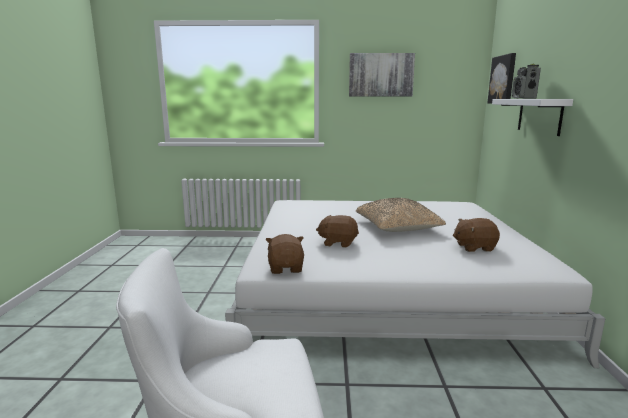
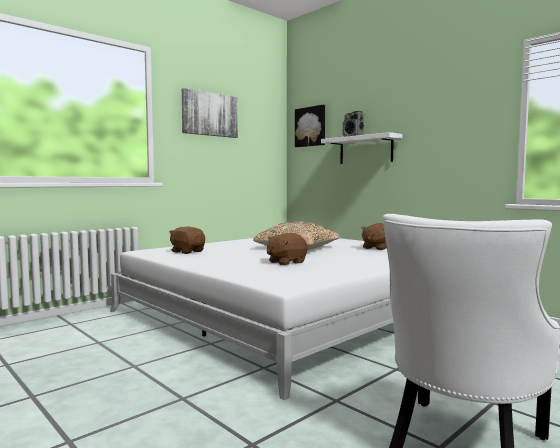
camera: 45 degrees left, 10 degrees down
(286, 268) = (301, 280): brown plush toy -> brown plush toy (187, 252)

